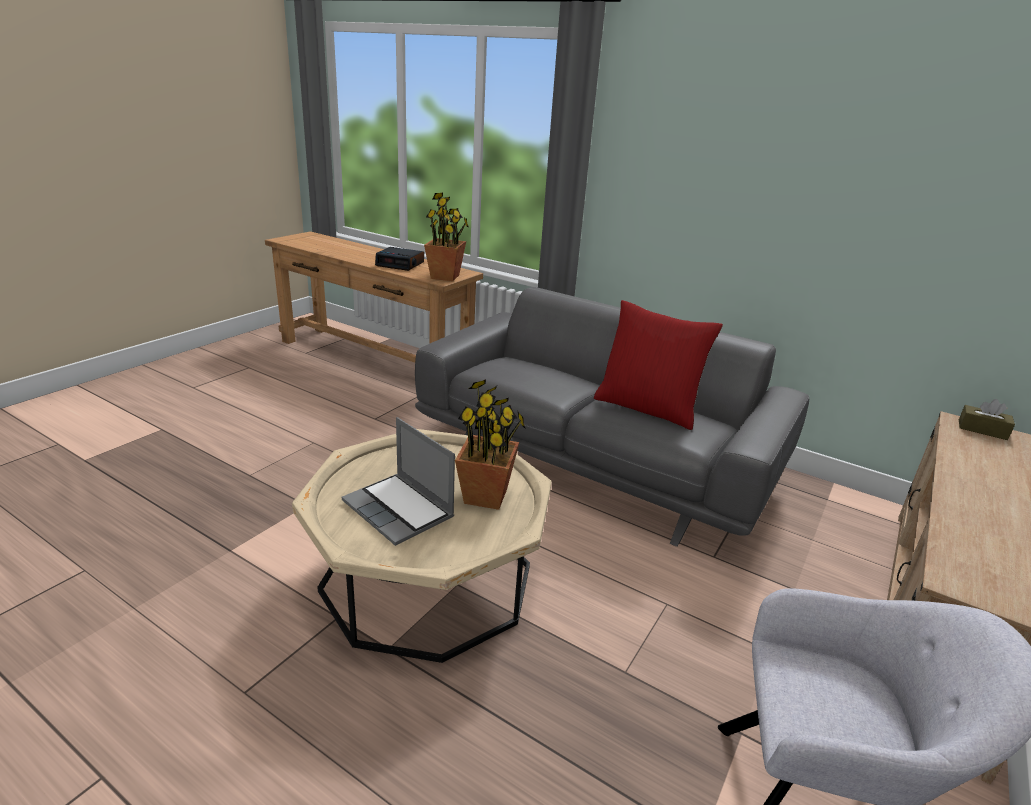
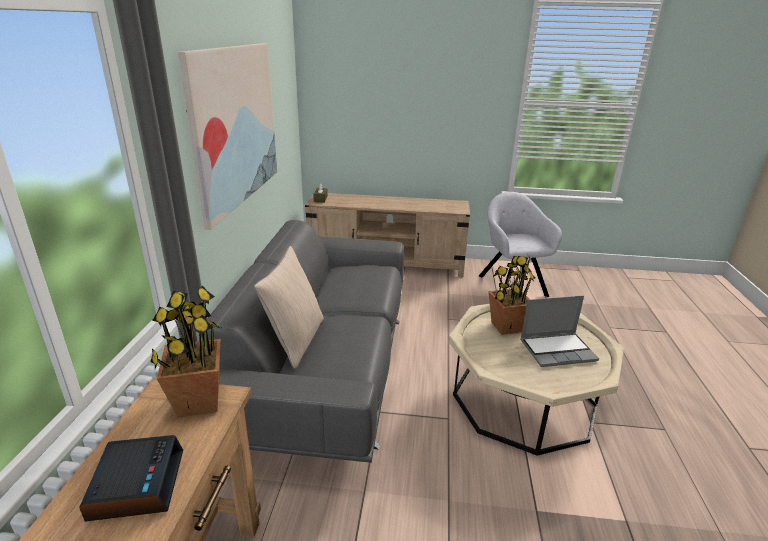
camera: 115 degrees left, 0 degrees up
(400, 510) = (558, 350): laptop -> laptop turned 60 degrees clockwise
(555, 366) = (295, 340): none -> beige pillow
(647, 408) = (351, 286): red pillow -> none
(764, 187) = (235, 126): none -> picture

